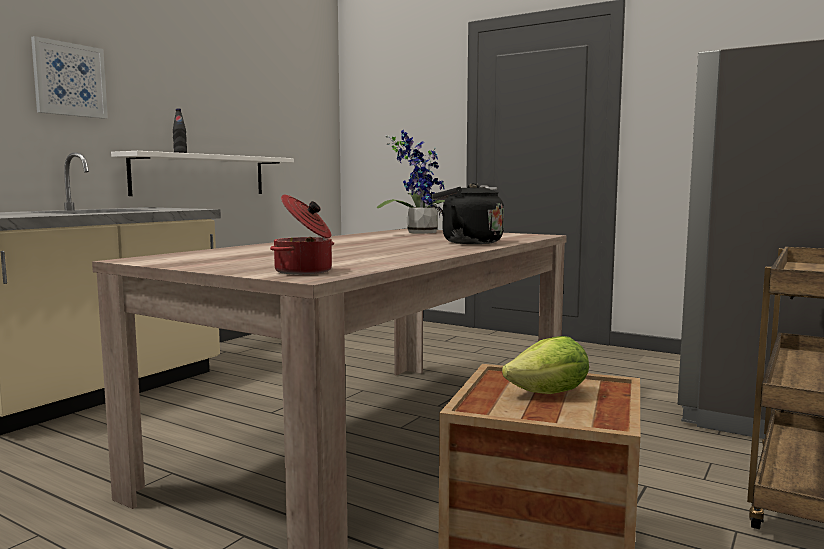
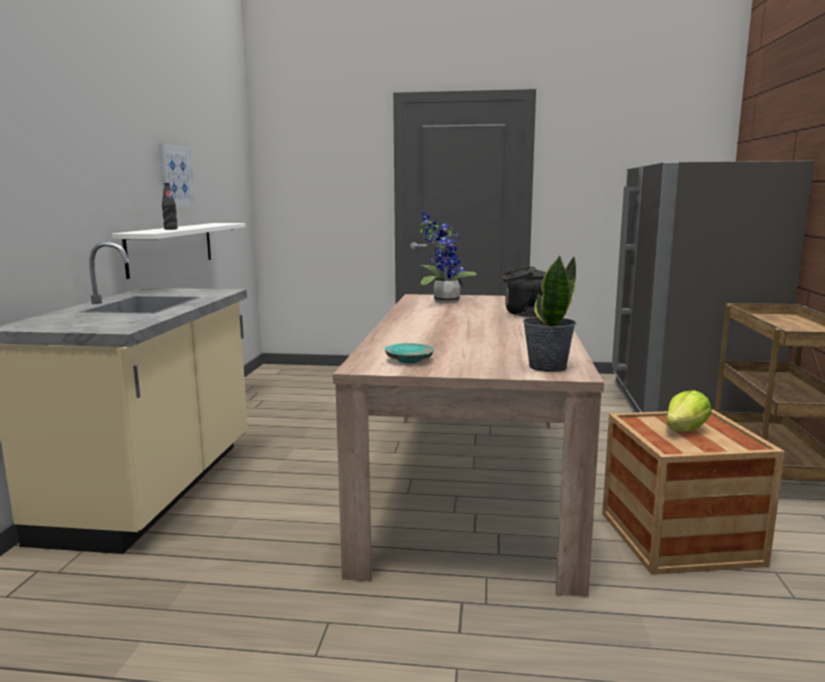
camera: 25 degrees left, 5 degrees up
(69, 79) = (77, 158): picture -> picture (175, 176)
(196, 259) = (409, 360): none -> turquoise plate
(305, 271) = (547, 367): cooking pot -> potted plant

